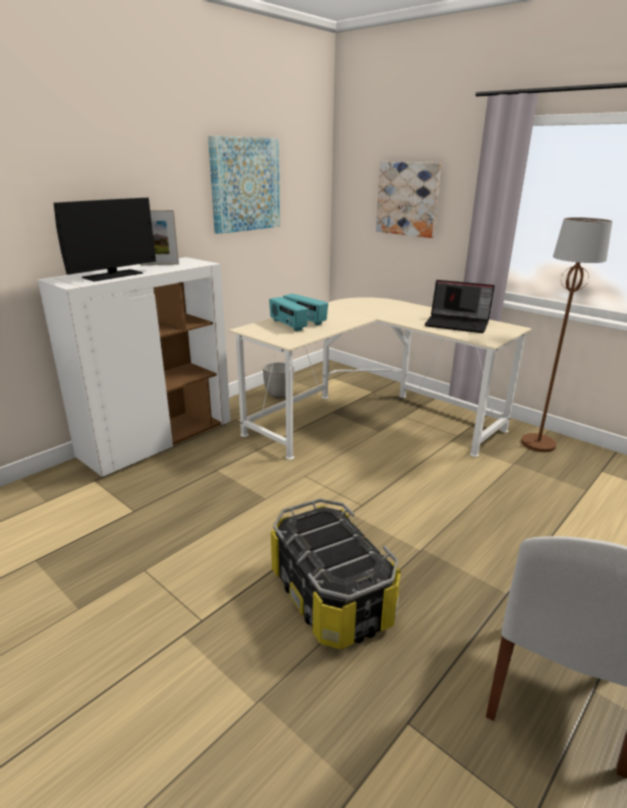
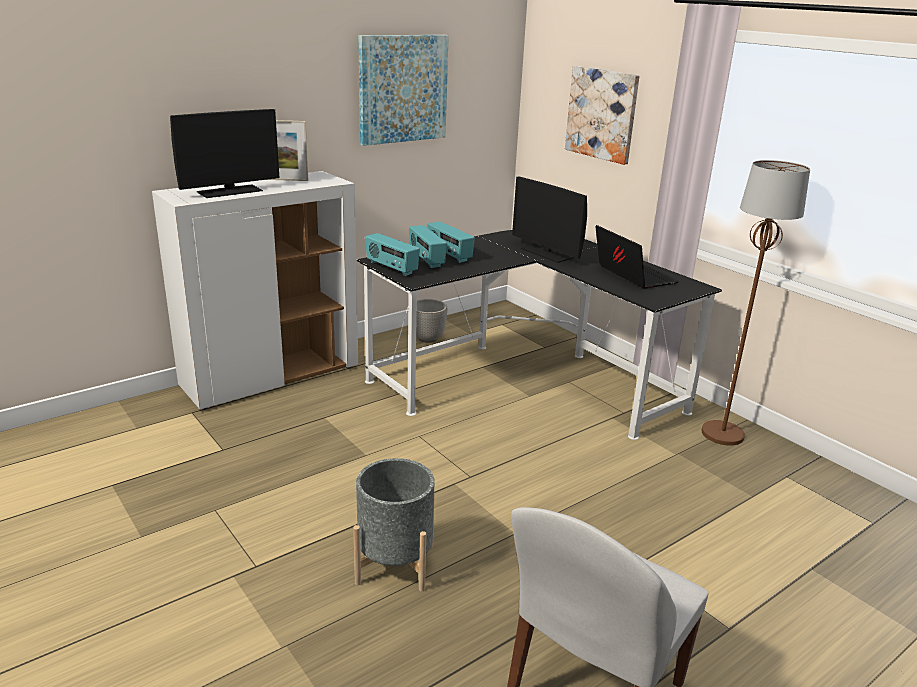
camera: 10 degrees right, 0 degrees up
(262, 334) = (391, 268): none -> radio
(330, 596) = (395, 564): storage box -> grey planter
(371, 419) = (526, 380): beige desk -> black desk
(381, 313) = (546, 253): none -> monitor
(458, 324) = (632, 275): laptop -> laptop turned 150 degrees counterclockwise

